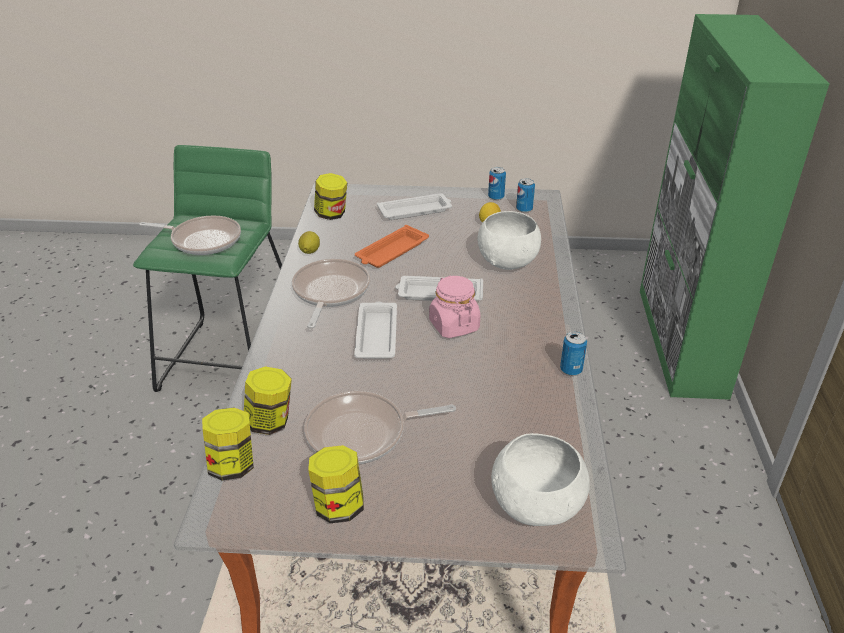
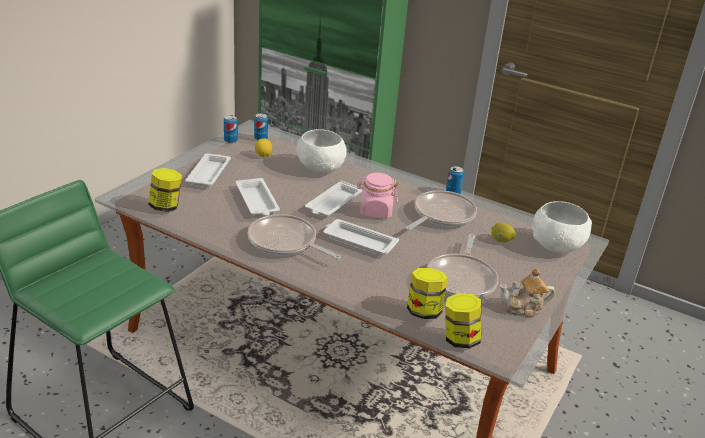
camera: 65 degrees left, 5 degrees down
(202, 240) = (99, 287): frying pan -> frying pan (441, 215)
(309, 252) = (214, 233): lemon -> lemon (501, 240)
(338, 506) = (523, 308): jar -> teapot
(391, 252) = (257, 202): orange tray -> white tray

